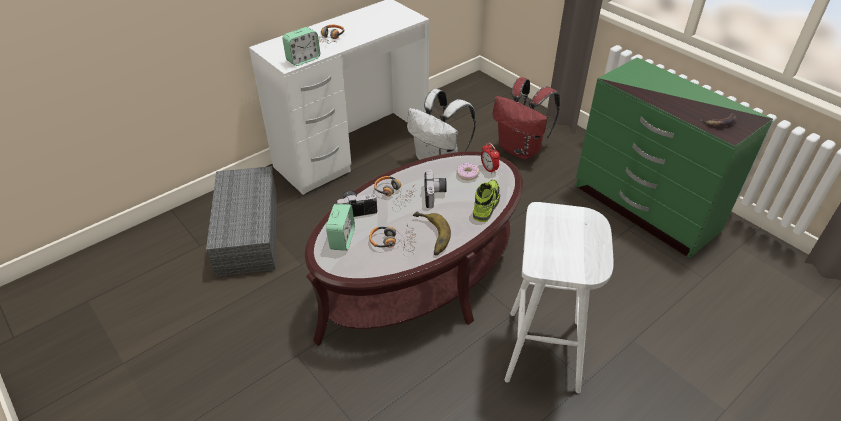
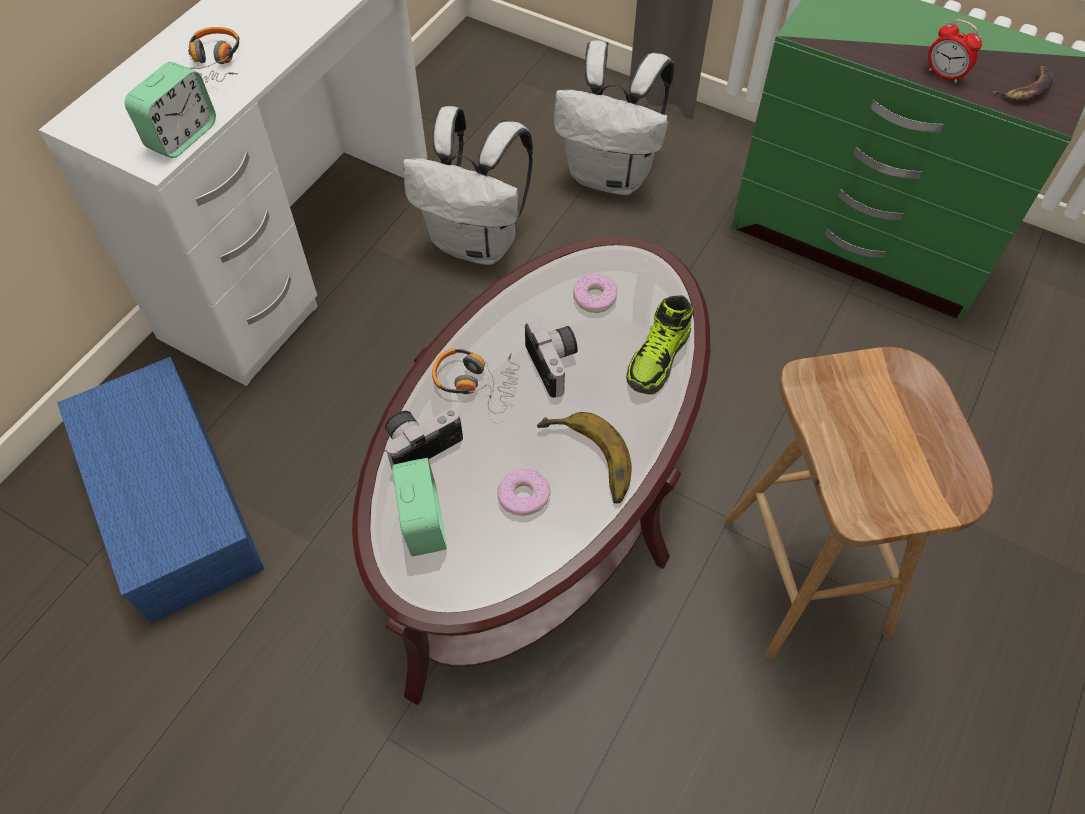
camera: 20 degrees left, 15 degrees up
(247, 231) = (170, 502): grey storage box -> blue storage box
(393, 241) = (523, 496): headphones -> donut
(486, 205) = (658, 359): shoe -> shoe turned 150 degrees counterclockwise
(489, 169) = (628, 274): alarm clock -> alarm clock (944, 75)
(521, 150) = (611, 175): red backpack -> white backpack
(544, 352) = (807, 578): white stool -> brown stool

